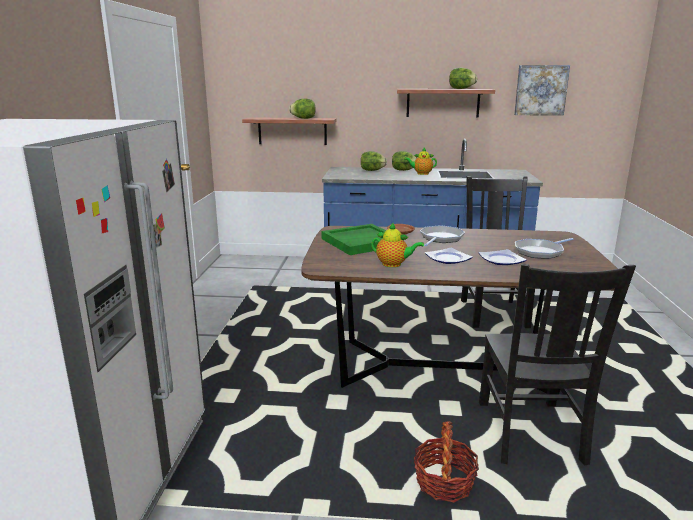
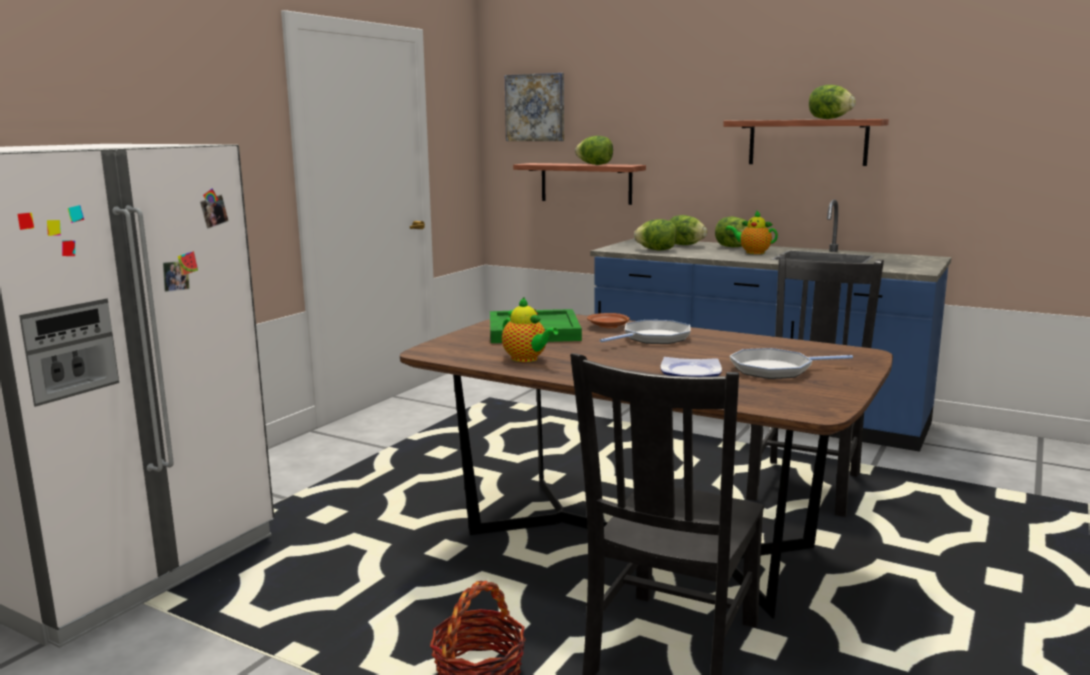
camera: 25 degrees right, 5 degrees down
(362, 175) = (656, 250): none -> lettuce
(448, 258) = (615, 361): plate -> none
(541, 90) = (979, 120): picture -> picture (535, 107)

